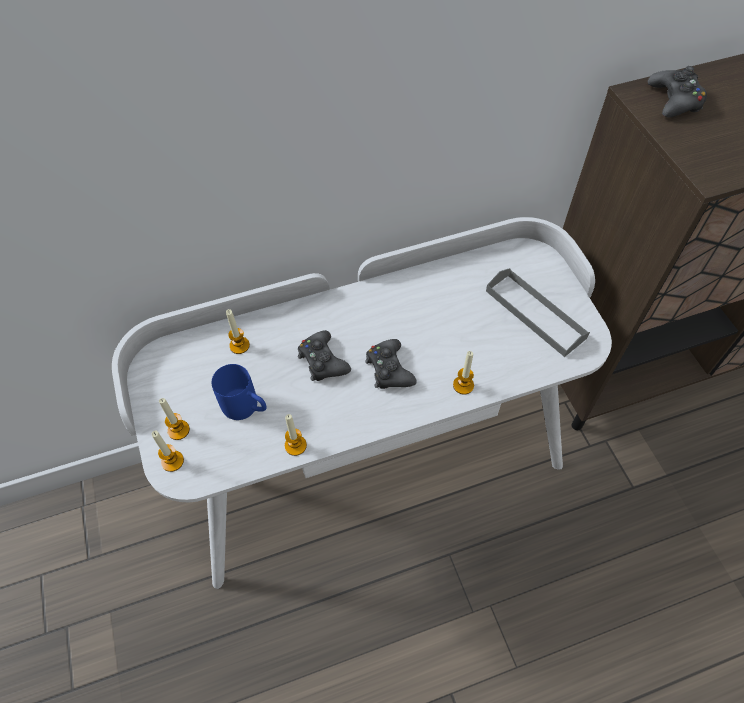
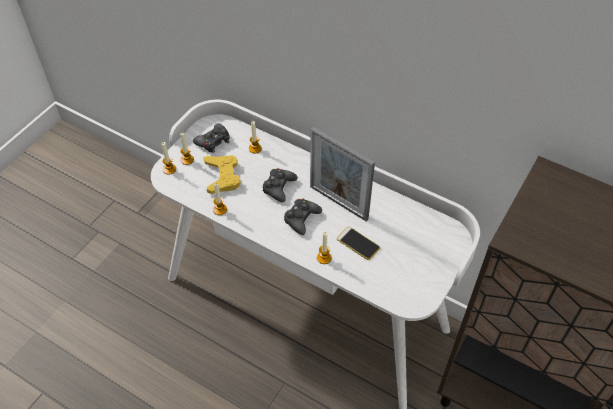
camera: 50 degrees right, 5 degrees down
(247, 408) = (222, 176): blue mug -> yellow game controller
(399, 320) = (338, 202): none -> picture frame
(471, 340) = (358, 243): none -> phone
(535, 314) = (409, 263): grey tray -> none
(674, 100) = (562, 191): black game controller -> black game controller (213, 141)

